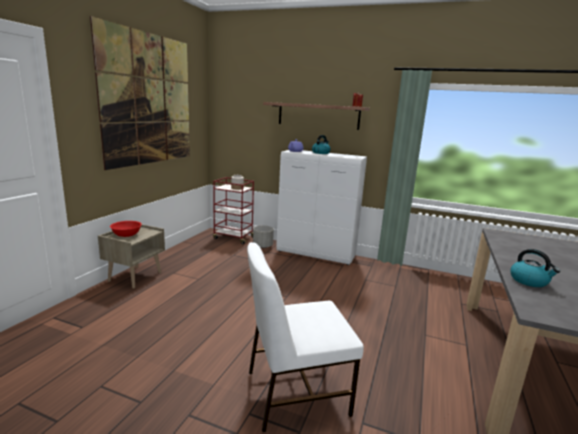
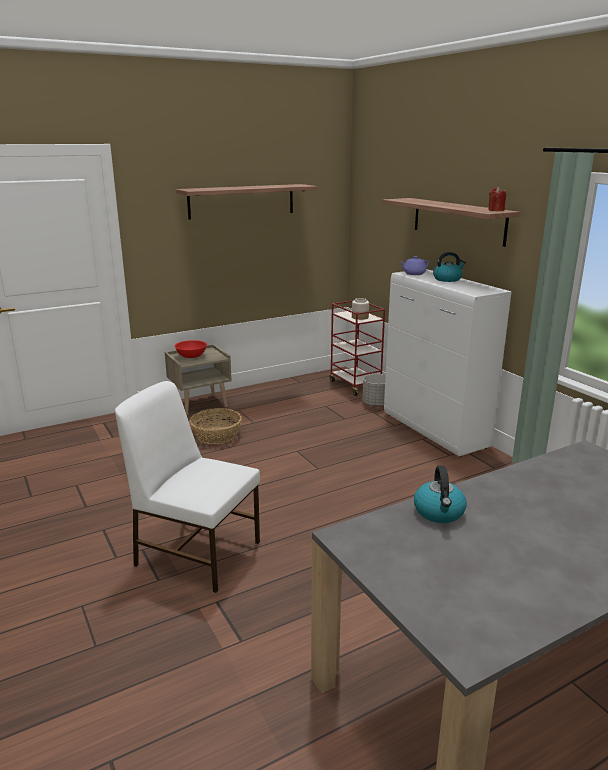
camera: 40 degrees right, 5 degrees up
(149, 100) = (241, 201): picture -> shelf
(182, 296) = (216, 435): none -> basket

